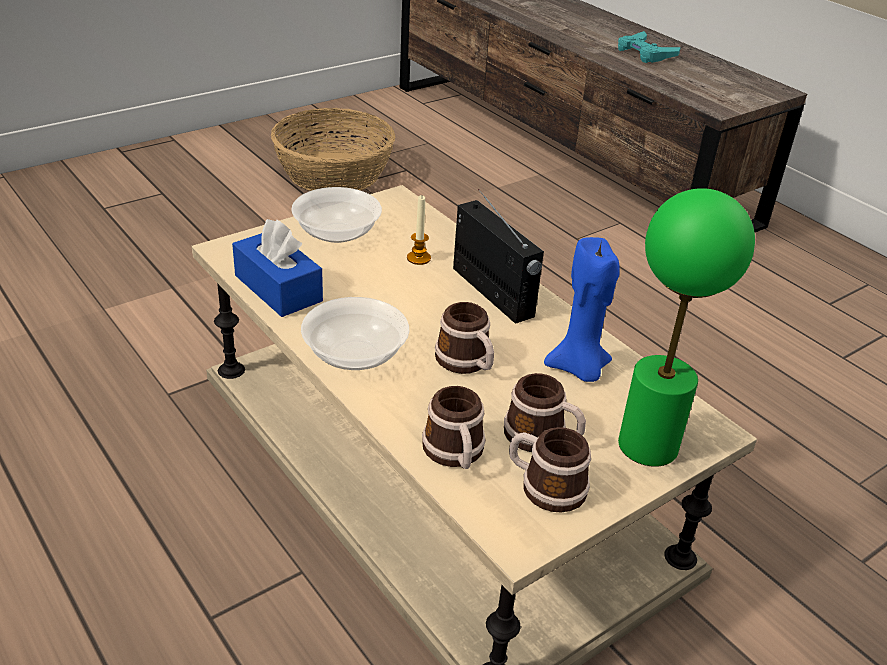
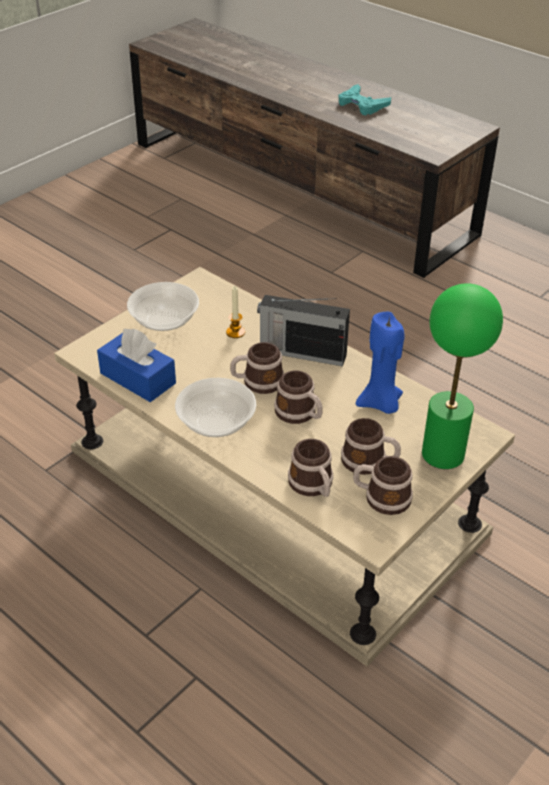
camera: 10 degrees left, 5 degrees up
(334, 173) = (110, 243): basket -> none
(425, 317) = (257, 382): none -> mug
(493, 293) = (301, 352): radio -> radio turned 150 degrees clockwise

